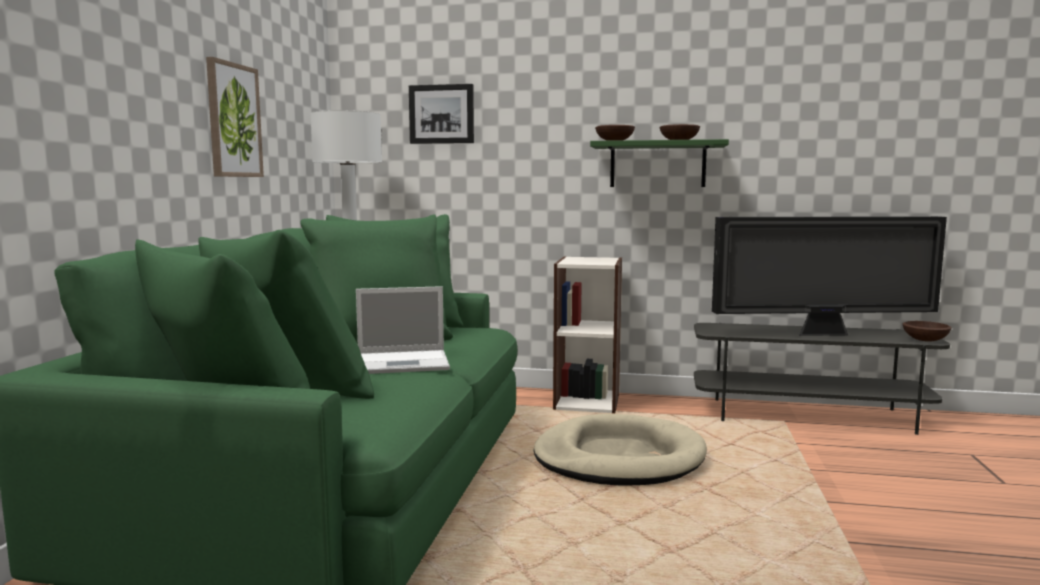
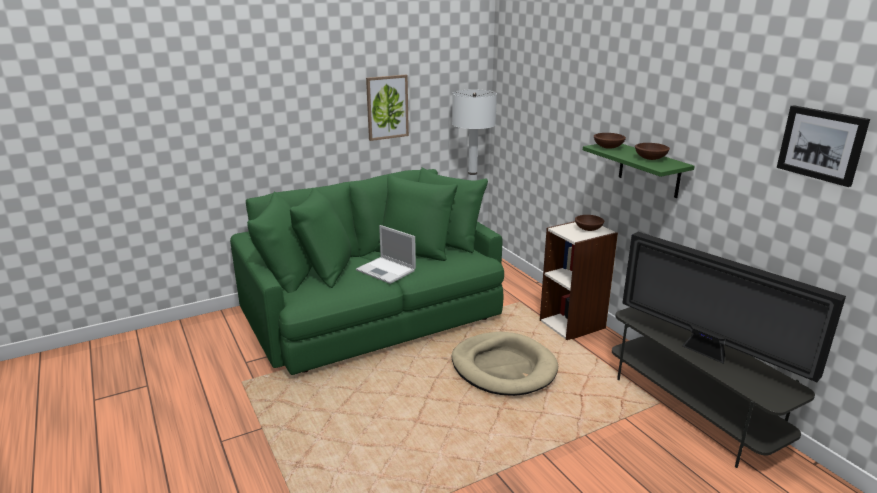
camera: 50 degrees right, 15 degrees up
(442, 114) = (538, 95): picture -> picture (821, 144)
(926, 340) = (772, 399): brown bowl -> brown bowl (589, 229)

